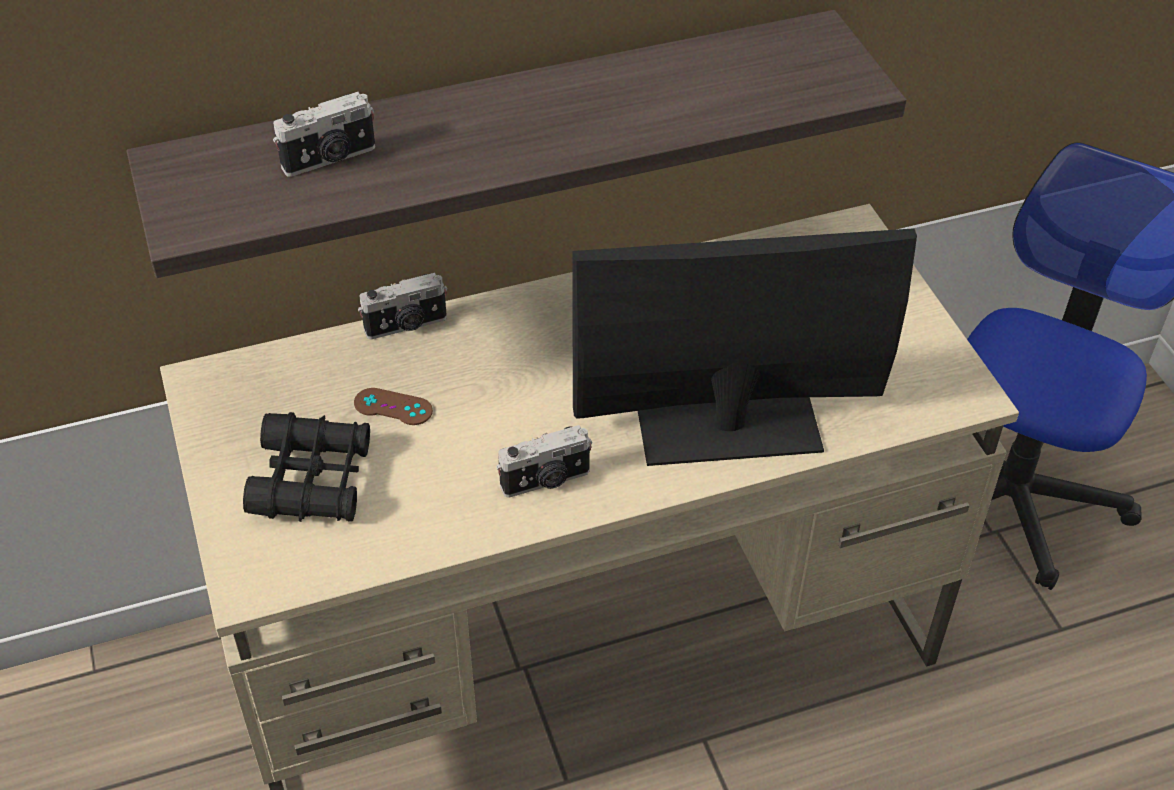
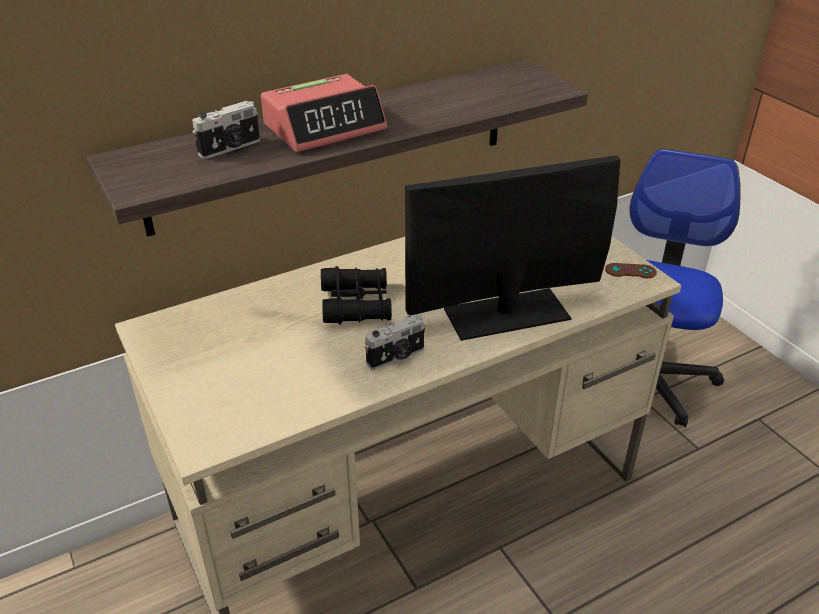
camera: 10 degrees left, 10 degrees down
(312, 479) = (235, 376): black binoculars -> black binoculars (356, 304)
(393, 407) = (282, 328): brown game controller -> brown game controller (630, 271)
(406, 326) = (280, 282): camera -> none
(476, 130) = (325, 127): none -> alarm clock

